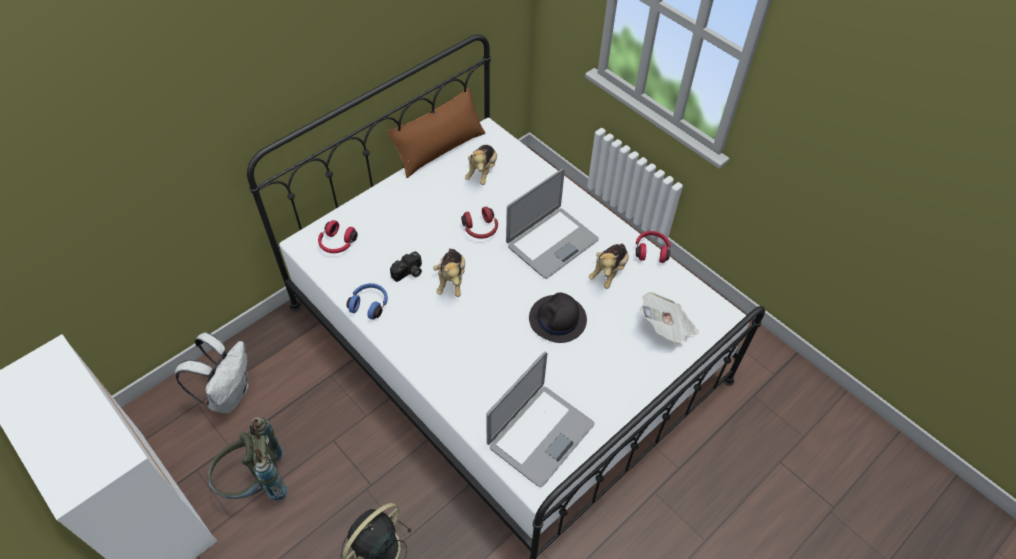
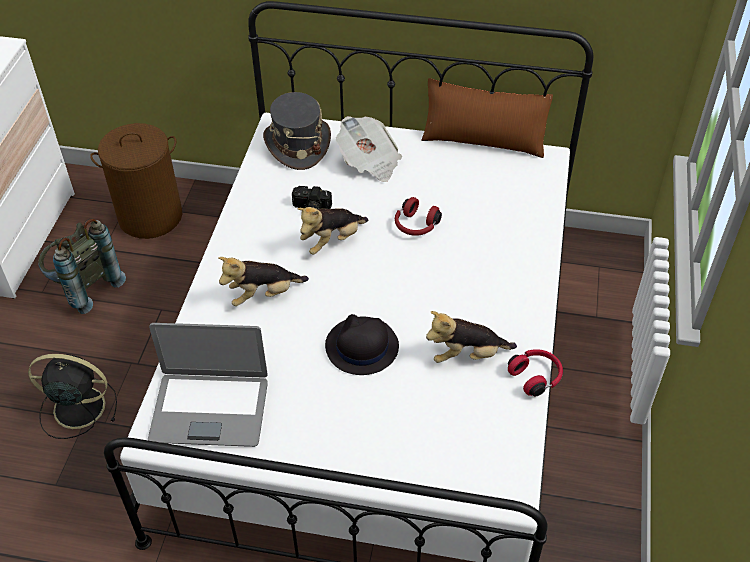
camera: 55 degrees right, 5 degrees down
(229, 394) = (151, 216): white backpack -> brown laundry basket
(337, 243) = (297, 145): red headphones -> grey hat
(370, 304) = (251, 204): blue headphones -> none
(482, 172) = (490, 185): plush toy -> plush toy (263, 295)
(551, 242) = (456, 287): laptop -> none
(666, 327) = (440, 447): newspaper -> newspaper (369, 162)

